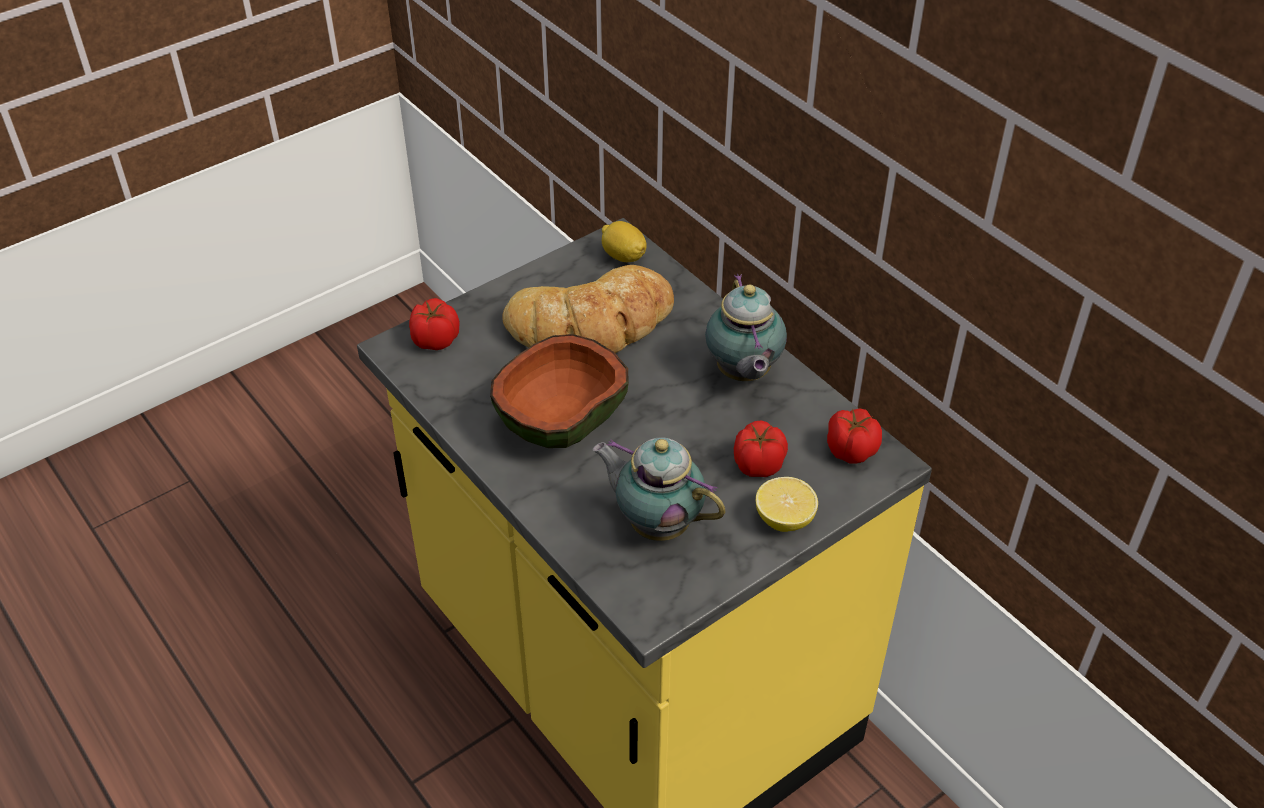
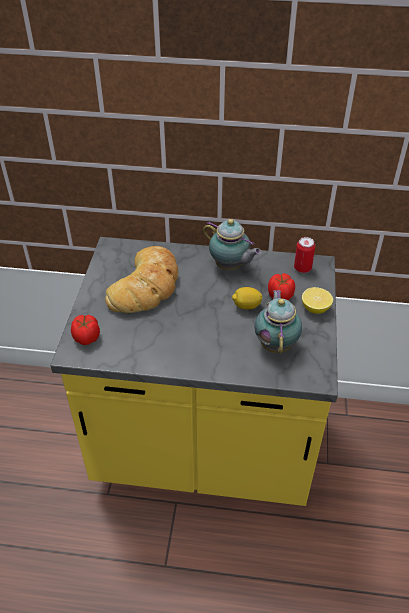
camera: 45 degrees left, 0 degrees up
(561, 423) = (188, 333): bowl -> none
(623, 256) = (122, 251): lemon -> lemon (246, 306)
(656, 523) = (276, 344): teapot -> teapot turned 105 degrees clockwise
(850, 450) = (302, 268): tomato -> can

